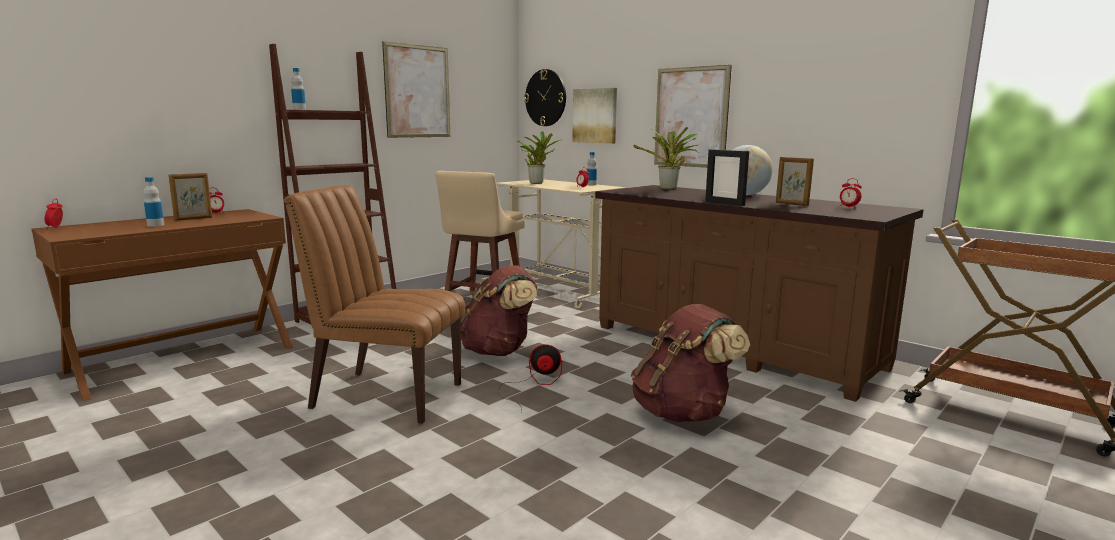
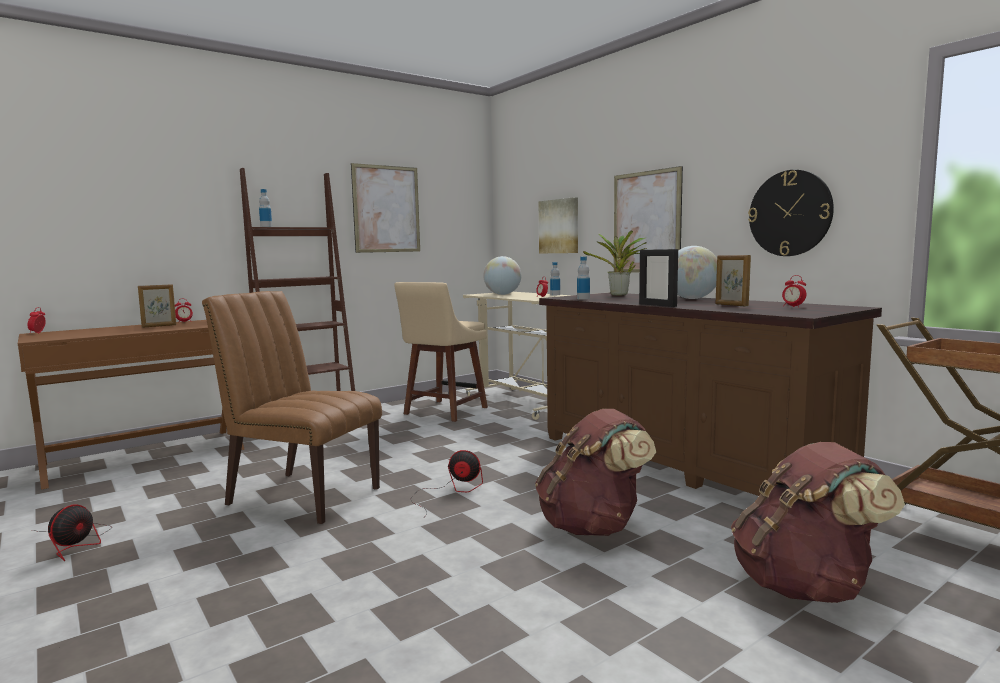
camera: 10 degrees right, 5 degrees down
(155, 225) = (120, 331): bottle -> bottle (583, 298)
(166, 458) = (76, 543): none -> fan
(498, 351) = (434, 458): brown backpack -> brown backpack (805, 586)
(537, 183) = (502, 294): potted plant -> globe
(546, 98) = (516, 211): wall clock -> wall clock (790, 213)

